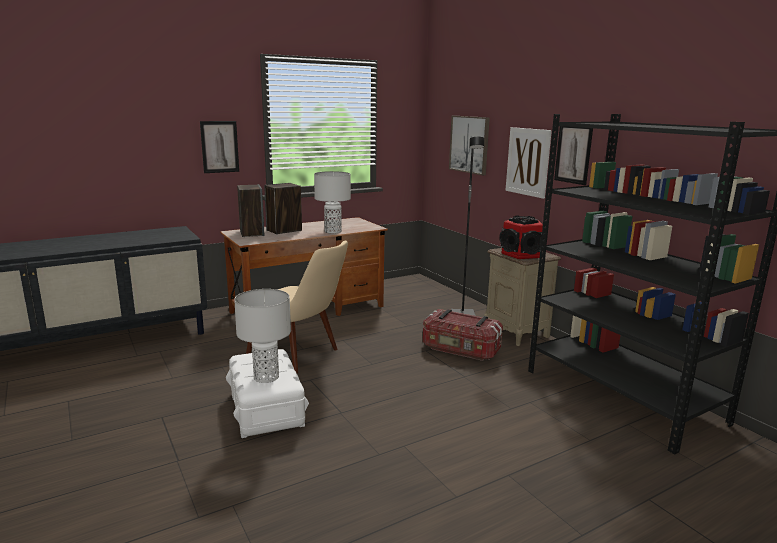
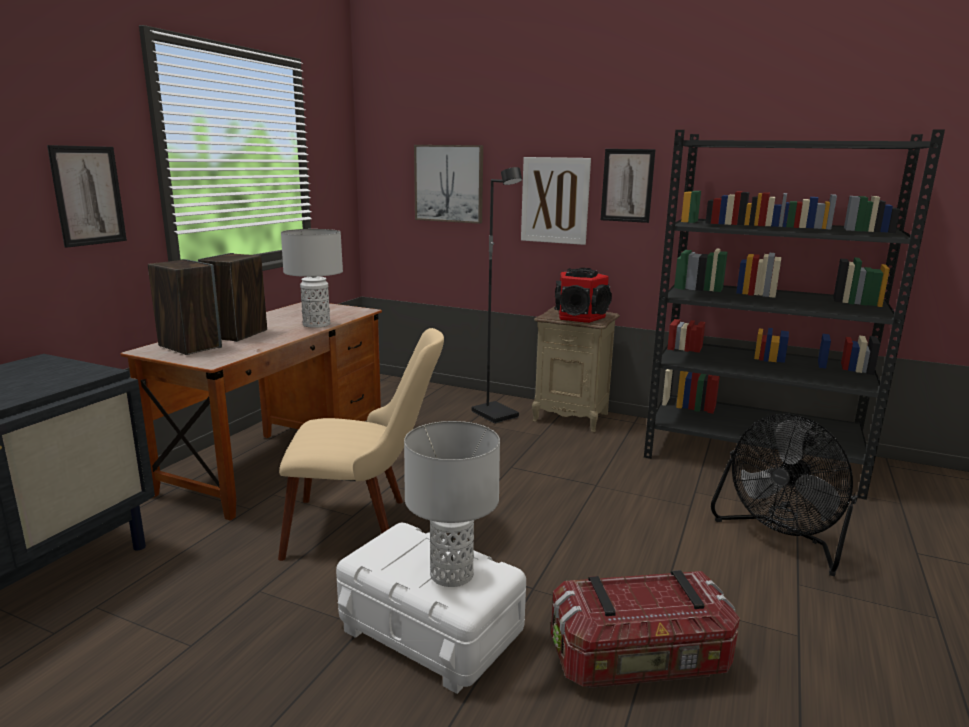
camera: 35 degrees left, 0 degrees up
(460, 350) = (547, 454): storage box -> storage box (640, 661)
(547, 447) = (779, 536): none -> black fan

